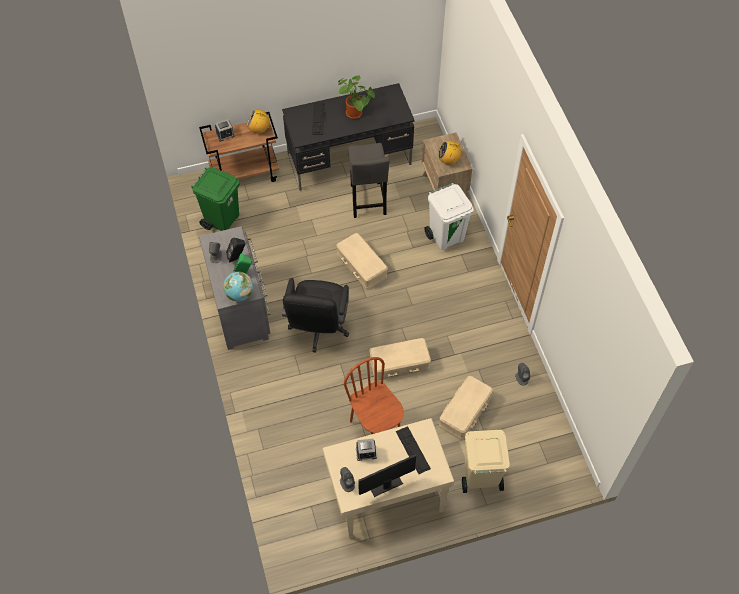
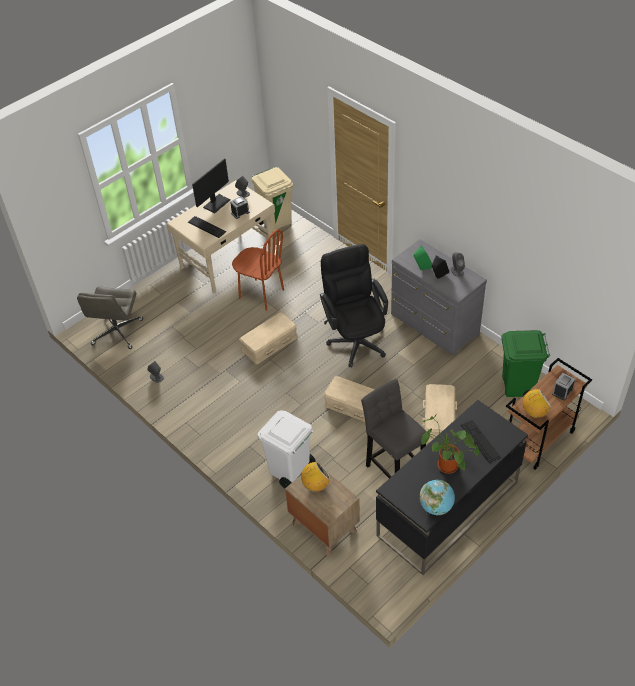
camera: 155 degrees right, 10 degrees down
(239, 294) = (411, 254): globe -> globe (436, 506)
(464, 411) = (195, 333): beige storage box -> beige storage box (439, 419)
(480, 477) = (161, 297): beige trash can -> beige trash can (276, 222)
(543, 452) = (117, 333): none -> grey office chair

